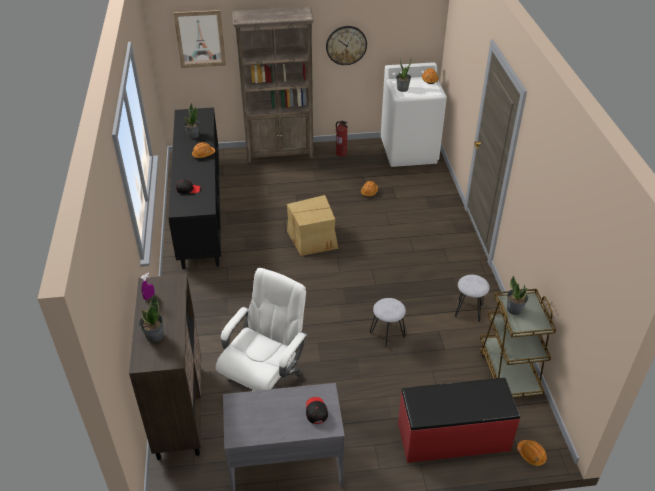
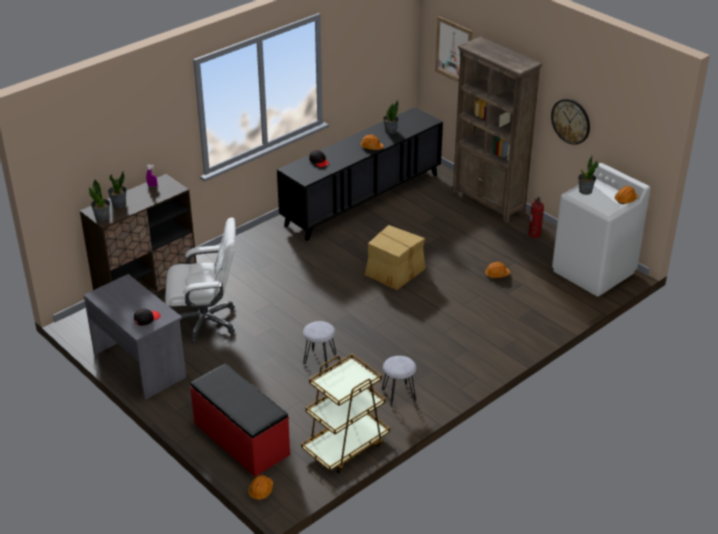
camera: 55 degrees right, 5 degrees down
(514, 309) = (345, 373): potted plant -> potted plant (102, 217)

